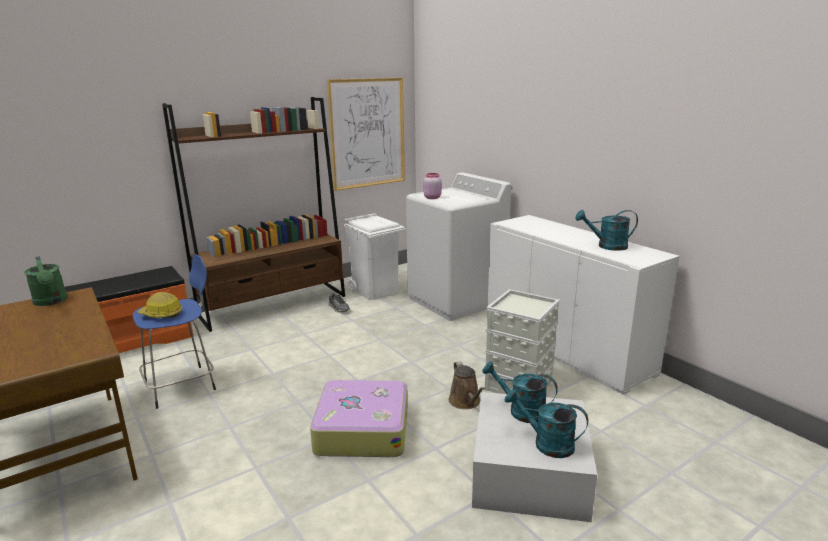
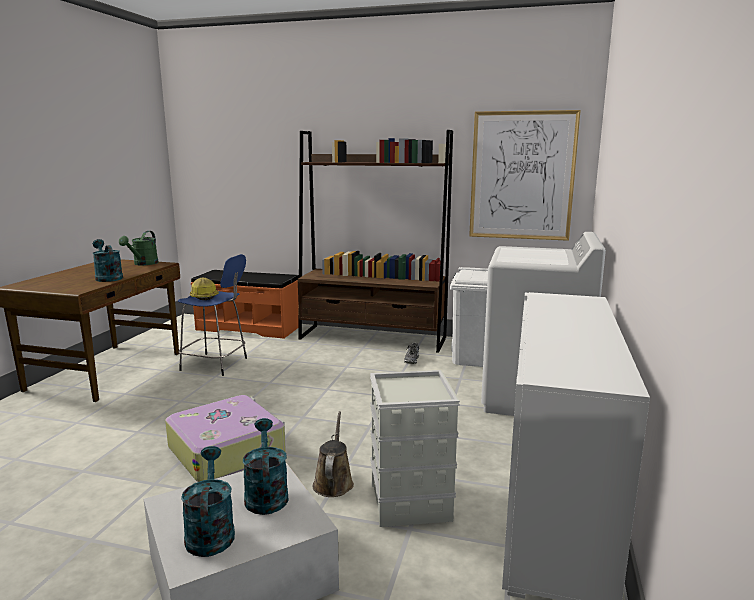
camera: 50 degrees right, 5 degrees down
(432, 197) = (508, 252): pink jar -> none
(466, 402) = (333, 482): brown watering can -> brown watering can turned 150 degrees clockwise
(607, 246) = (574, 350): turquoise watering can -> turquoise watering can (107, 277)

